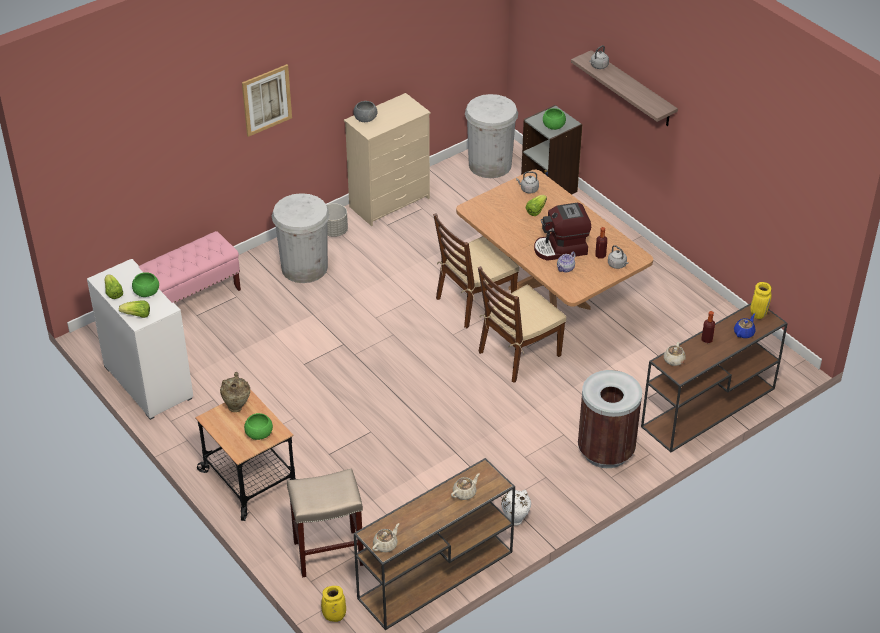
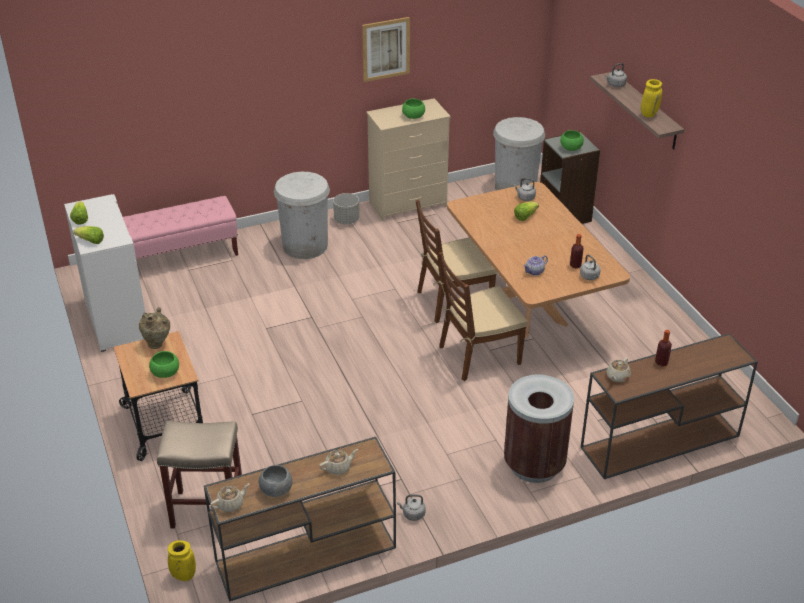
camera: 15 degrees right, 5 degrees down
(146, 292) = (110, 224): green bowl -> green bowl (413, 116)
(266, 100) = (284, 73): picture -> picture (386, 49)
(365, 119) = (386, 113): grey bowl -> grey bowl (276, 490)
(515, 519) = (412, 514): white vase -> grey kettle
(561, 249) = (537, 254): coffee machine -> none
(744, 333) = (705, 363): blue teapot -> none
(758, 314) = (727, 347): yellow vase -> yellow vase (649, 114)

